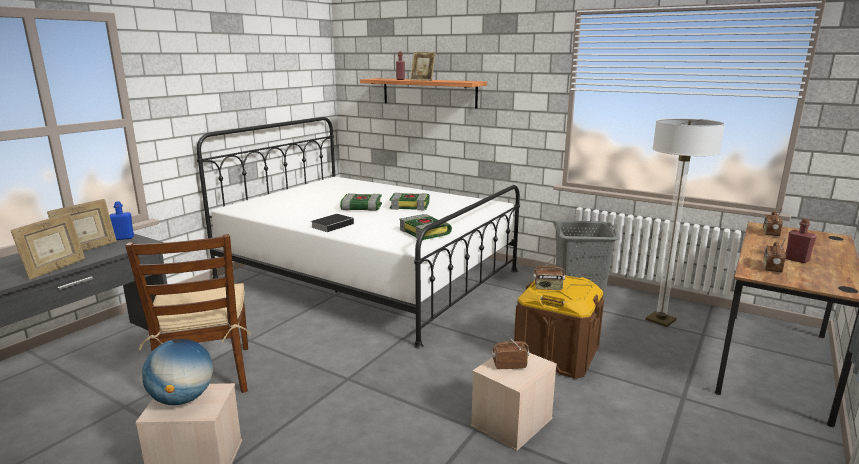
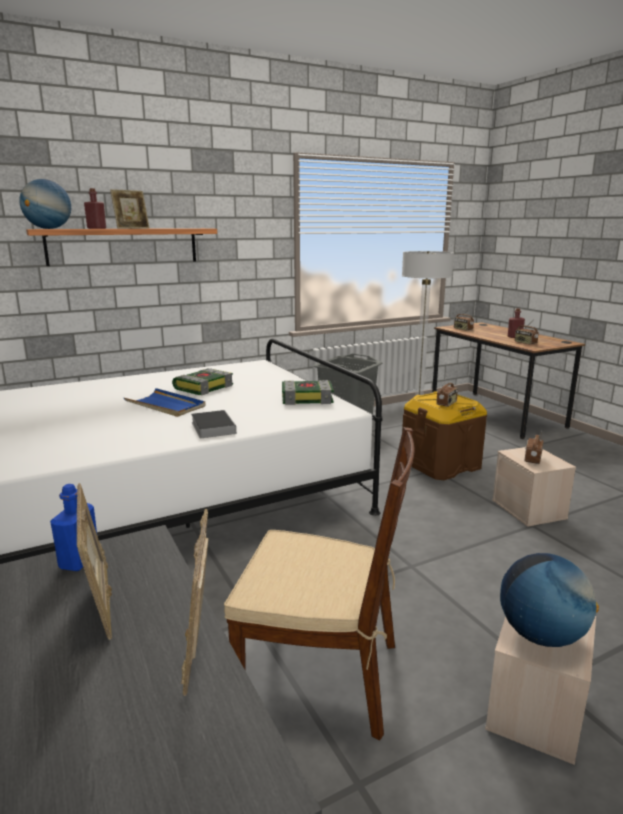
camera: 60 degrees left, 0 degrees up
(55, 269) = (199, 645): picture frame -> picture frame turned 150 degrees counterclockwise
(361, 208) = (166, 405): book -> blue tray
(378, 78) = (49, 228): none -> globe

